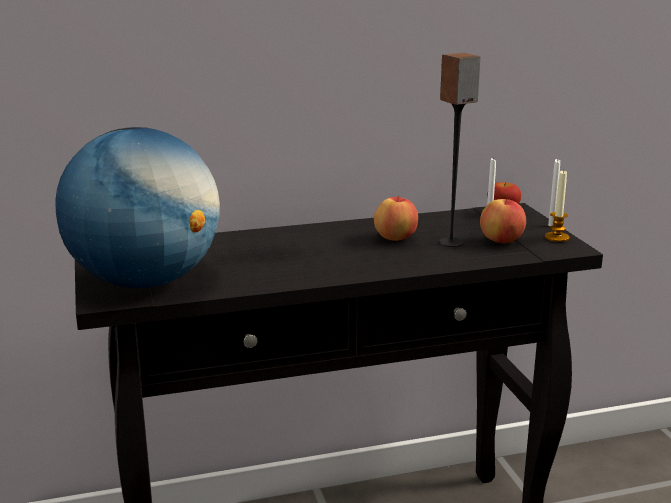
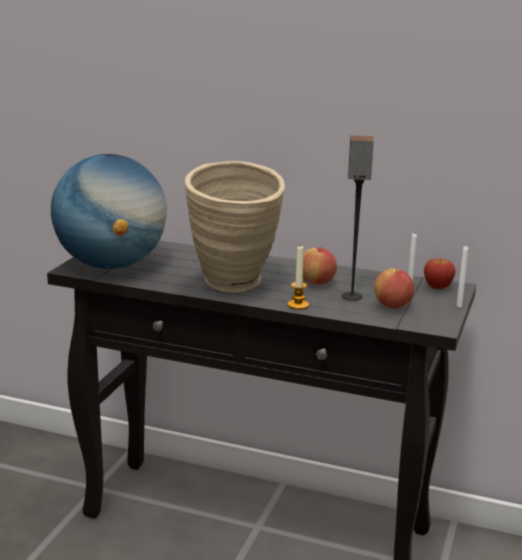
camera: 35 degrees right, 0 degrees up
(327, 266) = (235, 287): none -> beige vase
(556, 238) = (443, 316): candle -> candle (298, 305)

